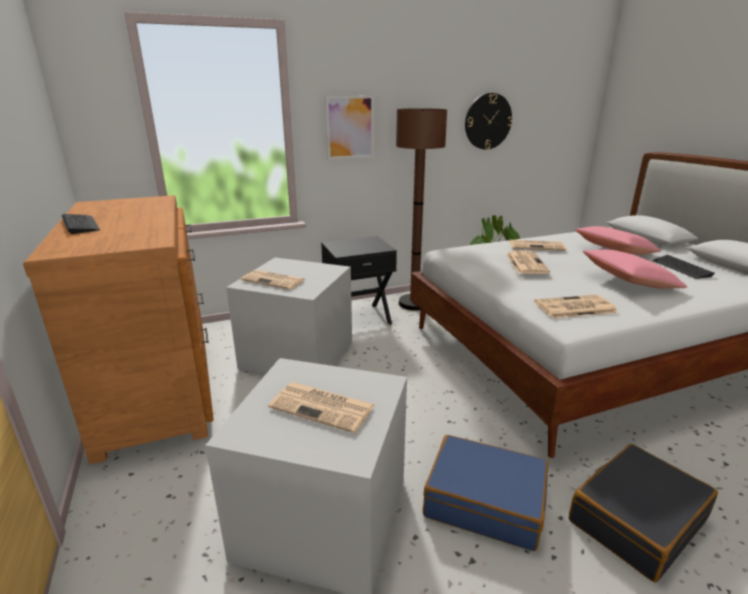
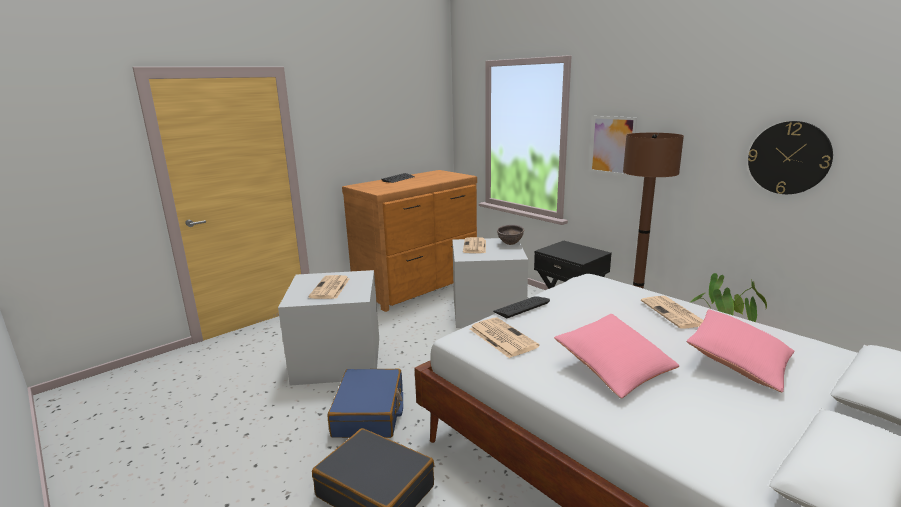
camera: 70 degrees right, 5 degrees down
(293, 264) = (510, 244): none -> brown bowl
(525, 263) = (595, 309): newspaper -> none
(681, 268) = (732, 411): keyboard -> keyboard (521, 307)

